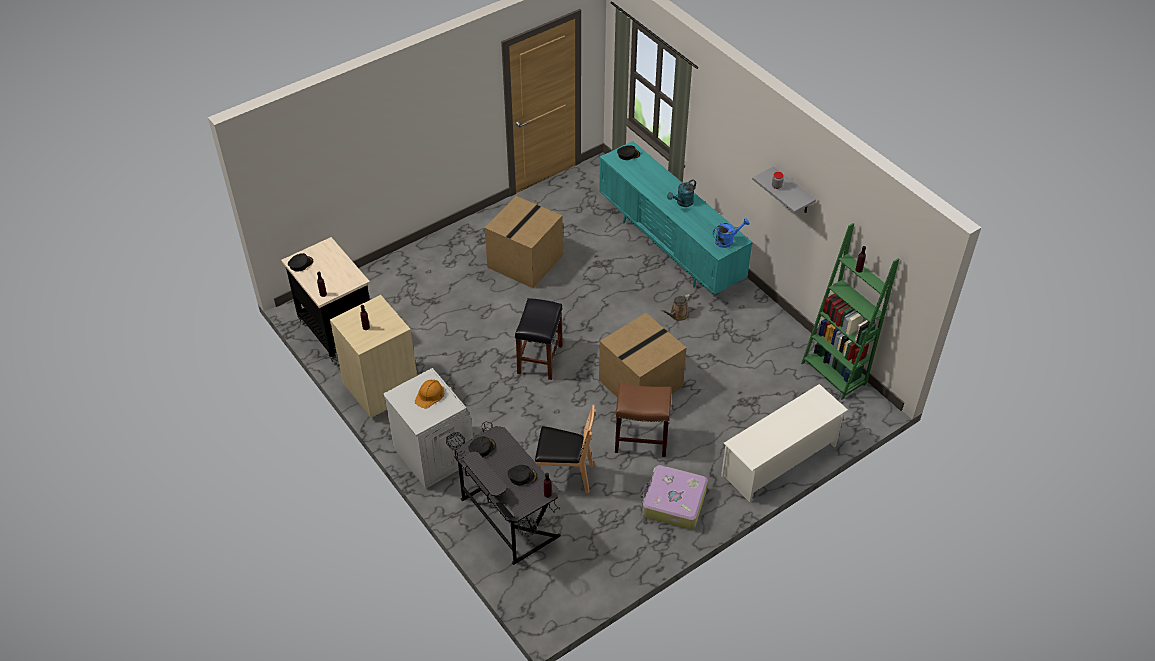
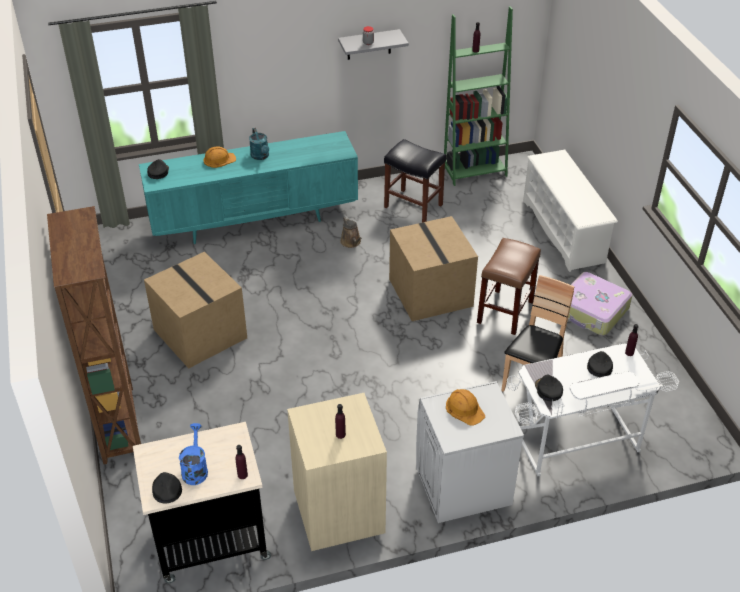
camera: 70 degrees left, 5 degrees down
(421, 252) = (119, 424): none -> brown bookcase
(507, 519) = (577, 442): black desk -> white desk
(540, 359) = (358, 359): black stool -> black stool (412, 206)
(664, 181) = (219, 159): none -> orange hard hat
(727, 240) = (334, 144): blue watering can -> blue watering can (195, 469)

